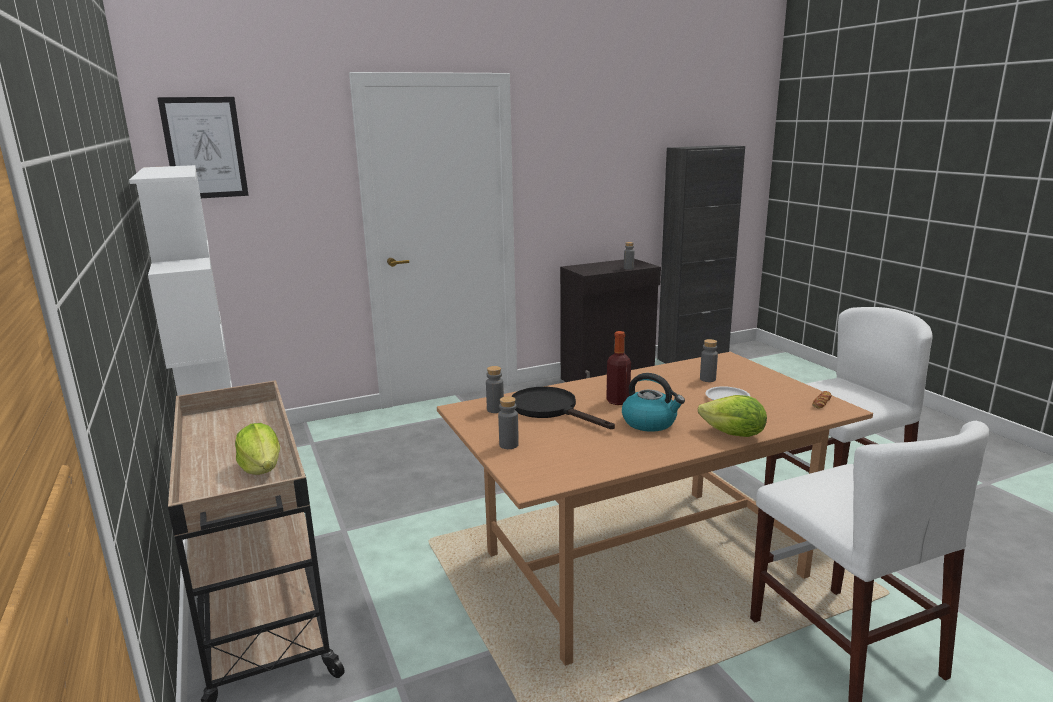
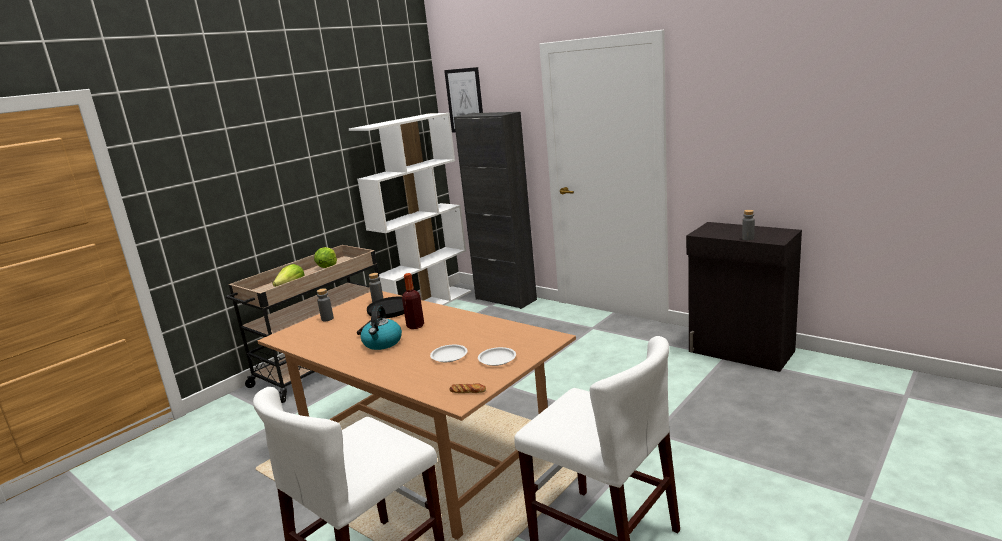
camera: 65 degrees right, 0 degrees up
(692, 358) = (883, 375): black cabinet -> black cabinet (505, 299)
(707, 379) = (488, 341): grey bottle -> none
(733, 435) = (375, 371): lettuce -> lettuce (327, 267)
(756, 382) = (497, 359): none -> white plate

